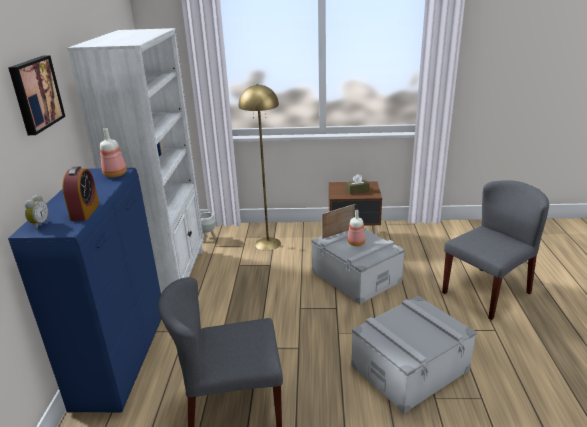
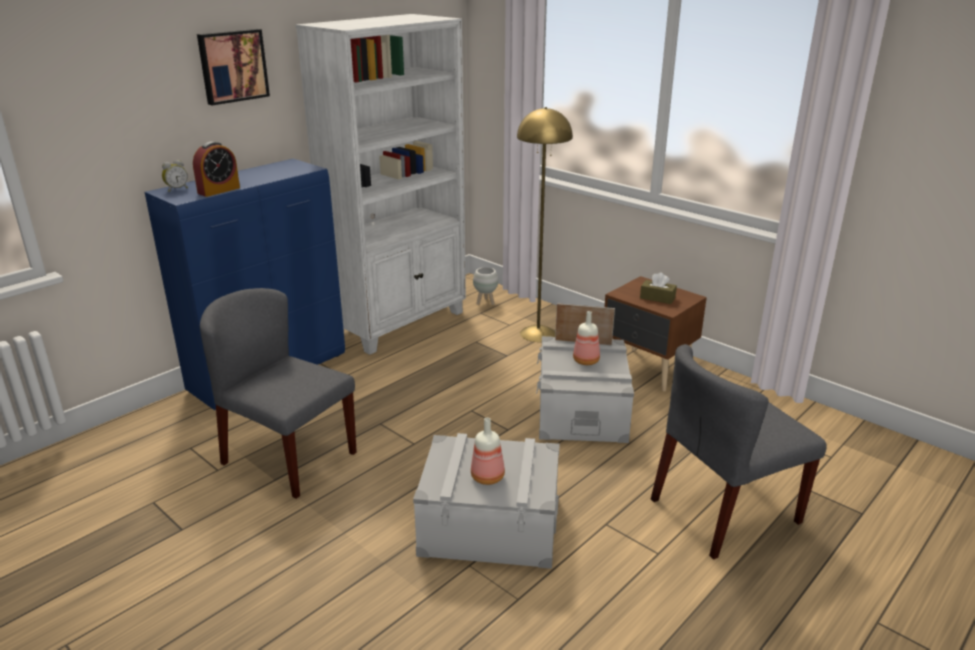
camera: 40 degrees right, 0 degrees up
(116, 174) = (300, 169): bottle -> bottle (488, 477)
(486, 292) = (724, 511): grey chair -> grey chair turned 150 degrees clockwise

